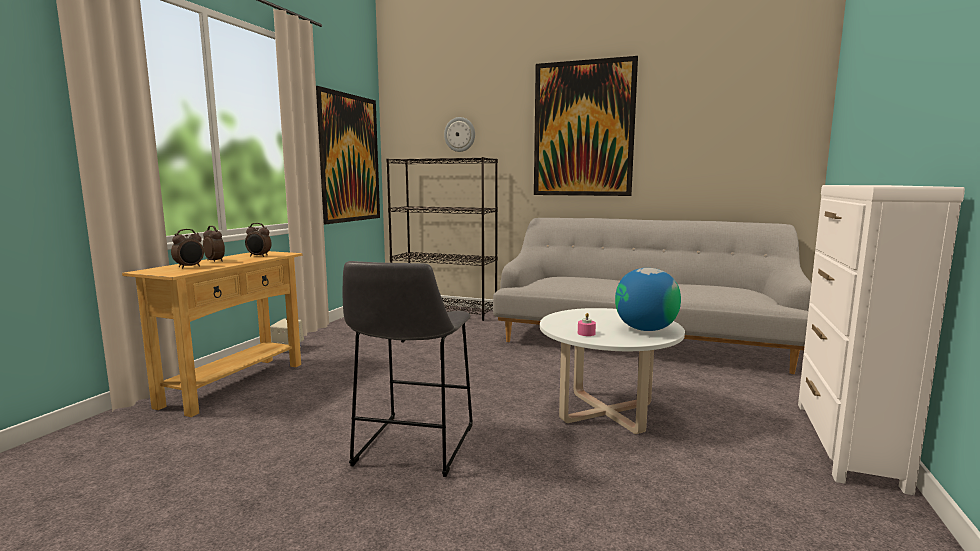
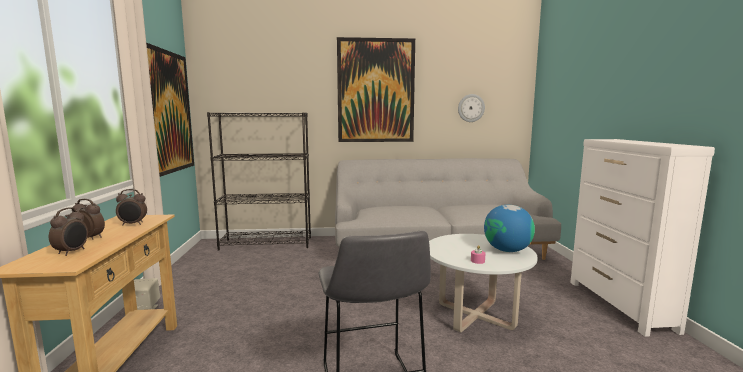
camera: 25 degrees left, 0 degrees up
(460, 134) = (270, 91): wall clock -> wall clock (471, 108)

